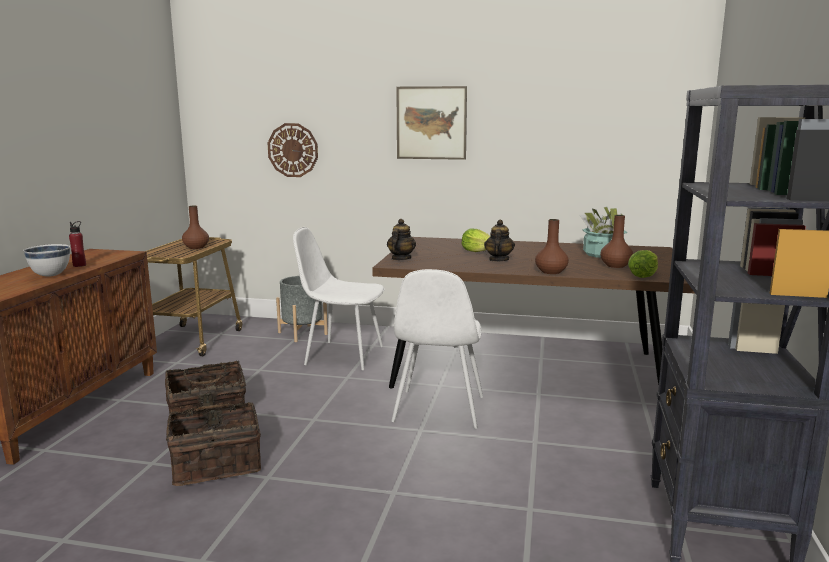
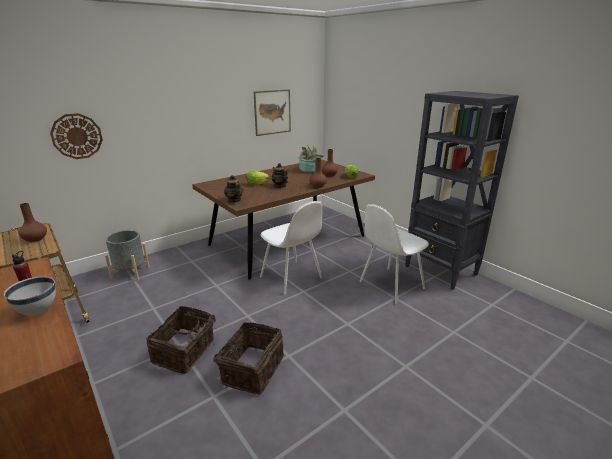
camera: 50 degrees left, 10 degrees up
(342, 355) = (186, 274): white chair -> white chair (390, 285)
(431, 123) = (187, 104): picture -> picture (272, 112)

